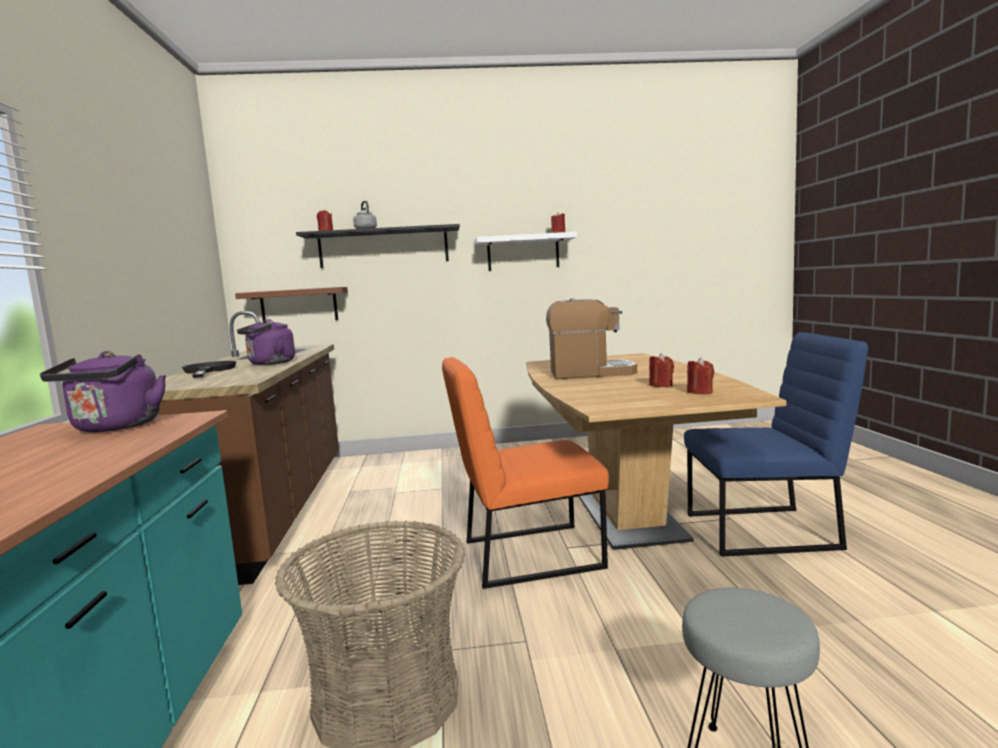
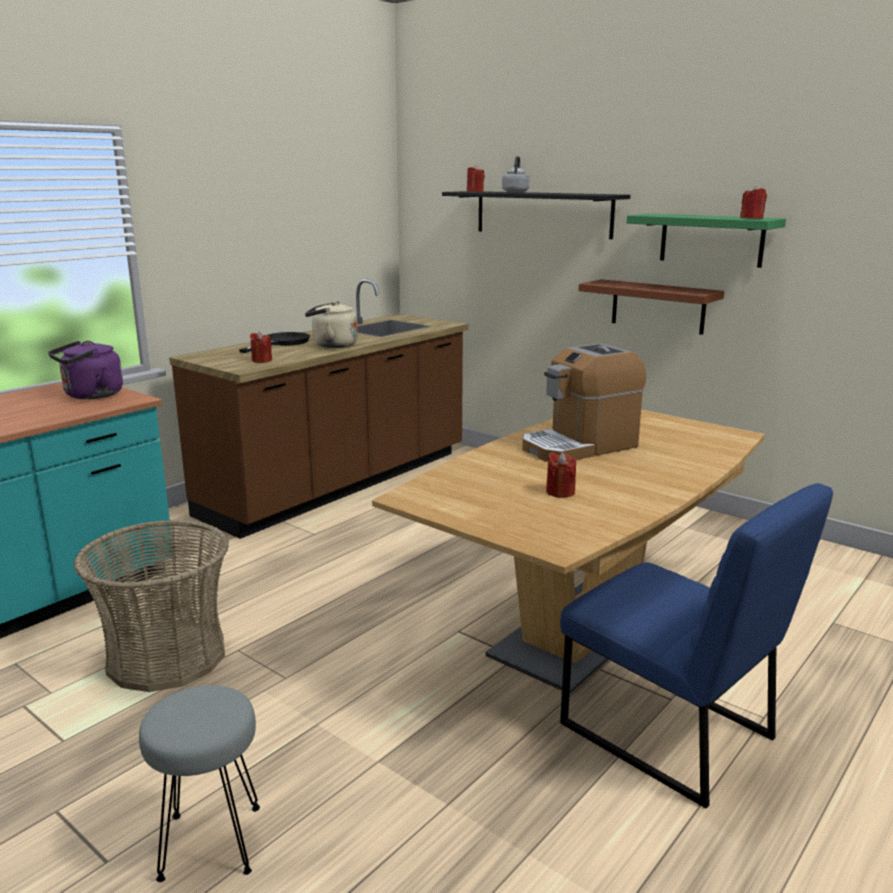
camera: 45 degrees right, 10 degrees up
(269, 363) = (332, 345): purple kettle -> beige kettle
(299, 306) = (456, 272): brown shelf -> brown shelf (658, 306)
(523, 253) = (711, 239): white shelf -> green shelf
(527, 554) = (419, 618): orange chair -> none
(590, 373) = (579, 446): coffee machine -> coffee machine turned 105 degrees clockwise
(700, 392) = (547, 517): red candle -> red candle (261, 360)

